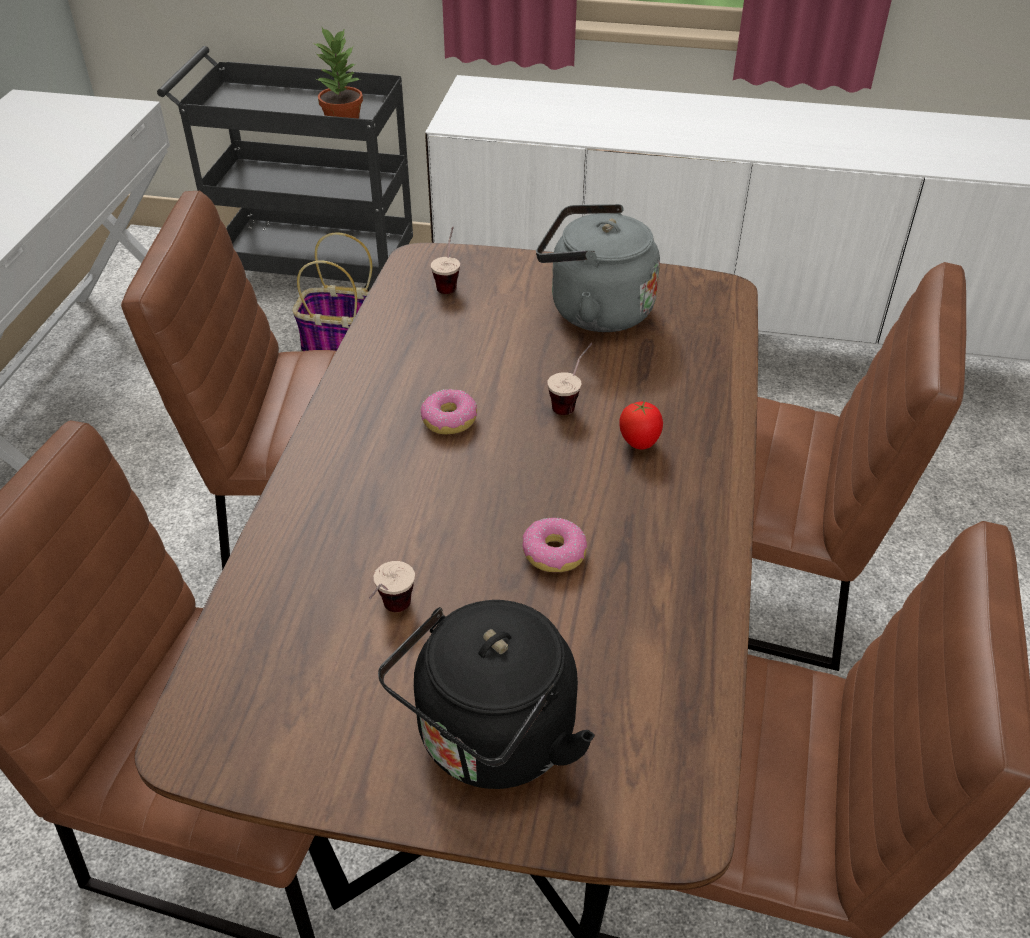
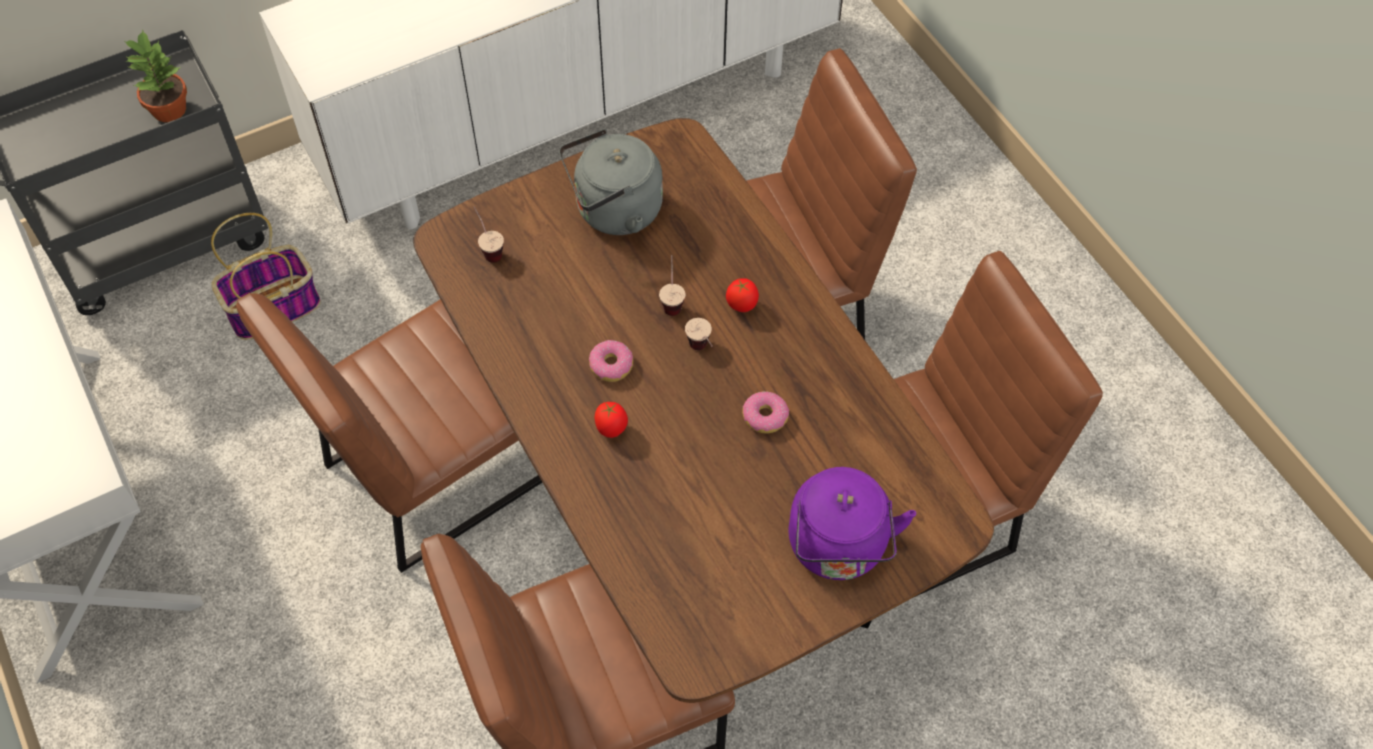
camera: 40 degrees left, 15 degrees up
(385, 470) = (612, 429): none -> tomato
(390, 615) = (716, 519): cup -> cup (702, 351)
(490, 742) = (838, 549): black kettle -> purple kettle

